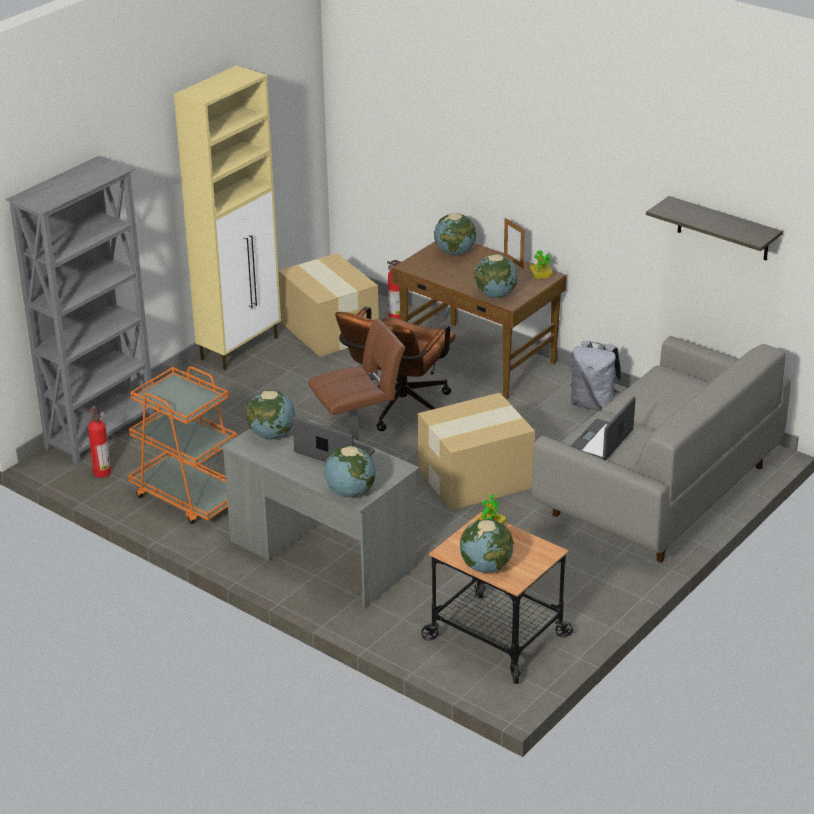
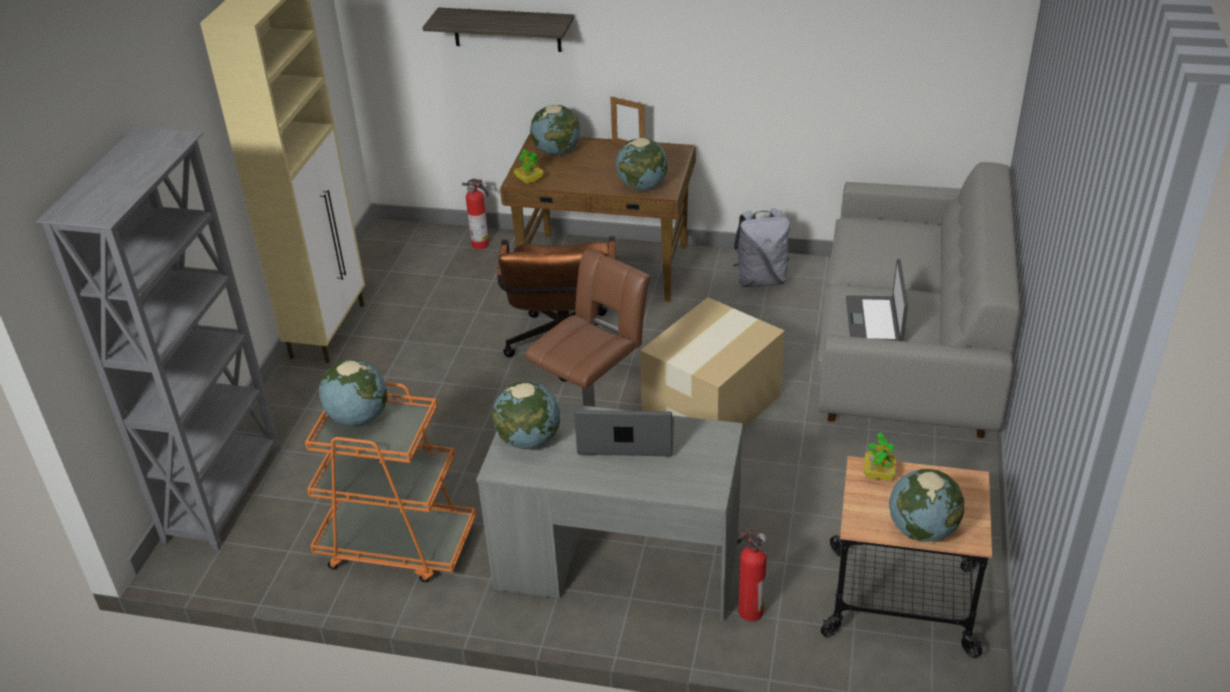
camera: 25 degrees left, 5 degrees up
(102, 471) = (259, 549): fire extinguisher -> fire extinguisher (749, 610)
(329, 329) = (416, 278): cardboard box -> none
(350, 492) = (691, 487): globe -> globe (358, 417)
(540, 276) = (671, 154): potted plant -> potted plant (529, 180)
(723, 229) = (903, 44): shelf -> shelf (507, 29)

